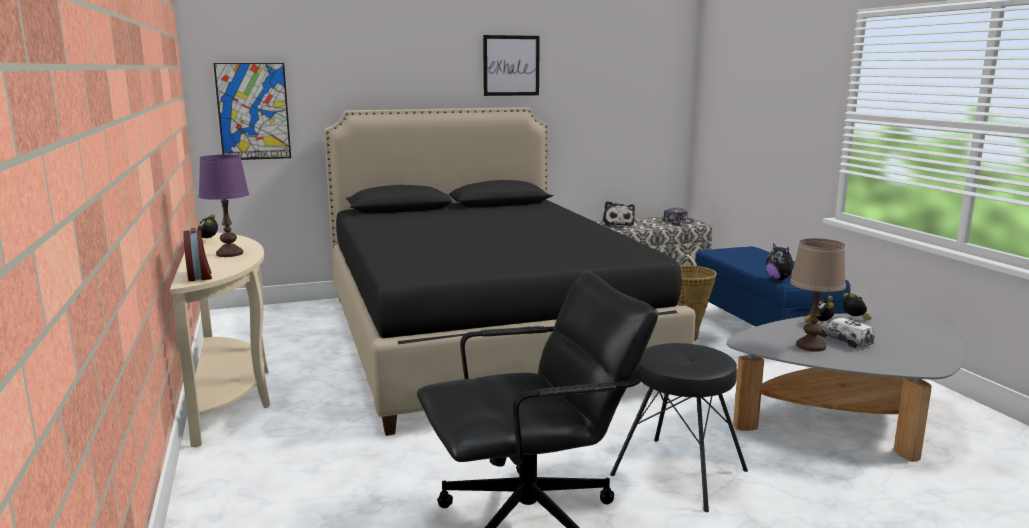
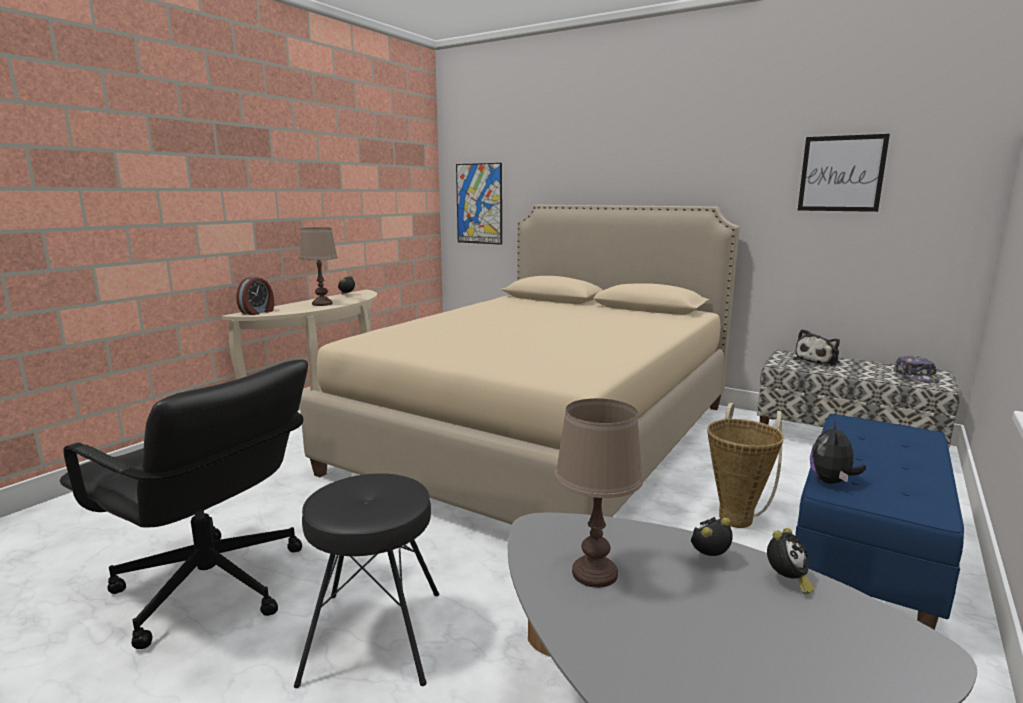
camera: 50 degrees right, 0 degrees up
(229, 254) = (322, 304): purple table lamp -> brown table lamp
(482, 338) = (543, 437): black bed -> beige bed
(511, 65) = (709, 159): picture -> picture (841, 173)
(844, 340) = (666, 594): toy truck -> none

